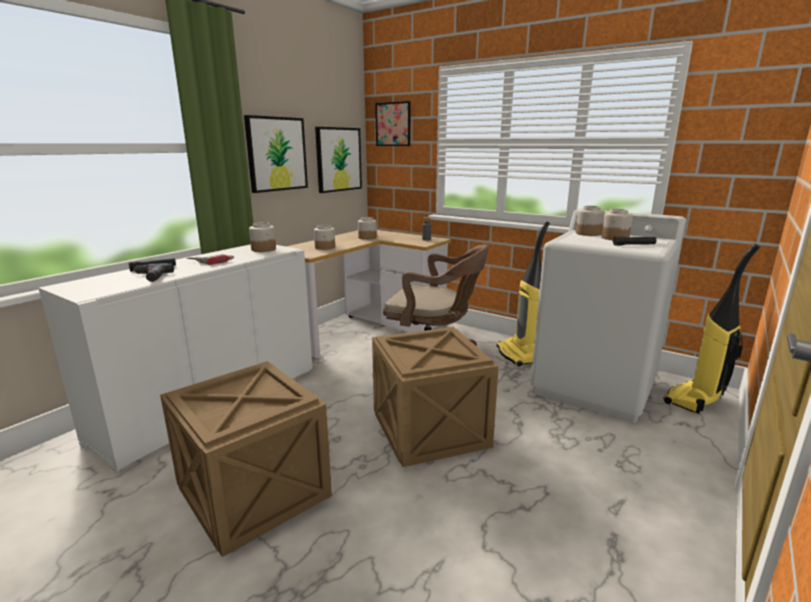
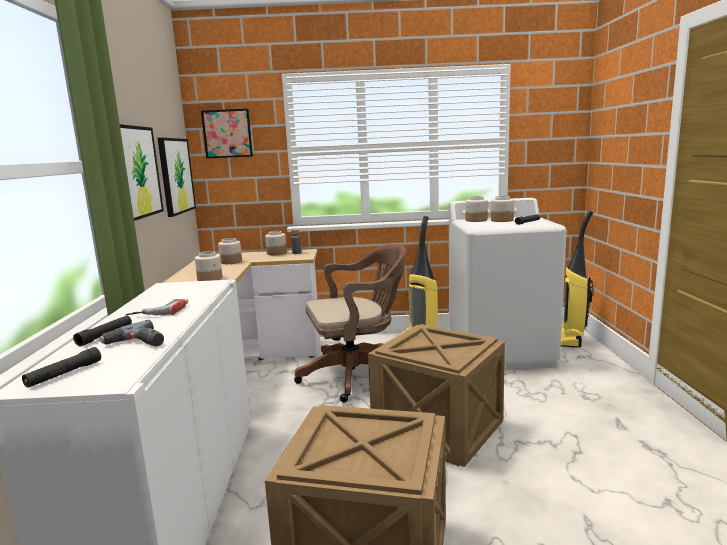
camera: 35 degrees left, 5 degrees down
(87, 284) = (64, 374): none -> black flashlight
(263, 249) = (188, 288): jar -> jar (276, 253)

